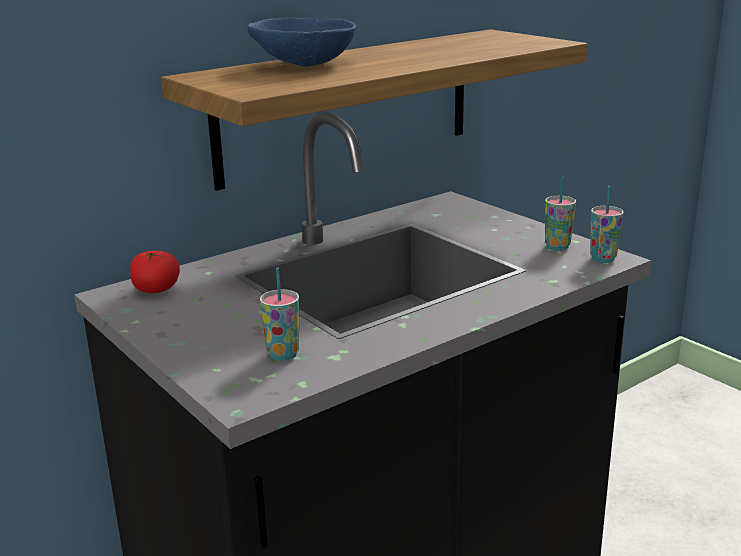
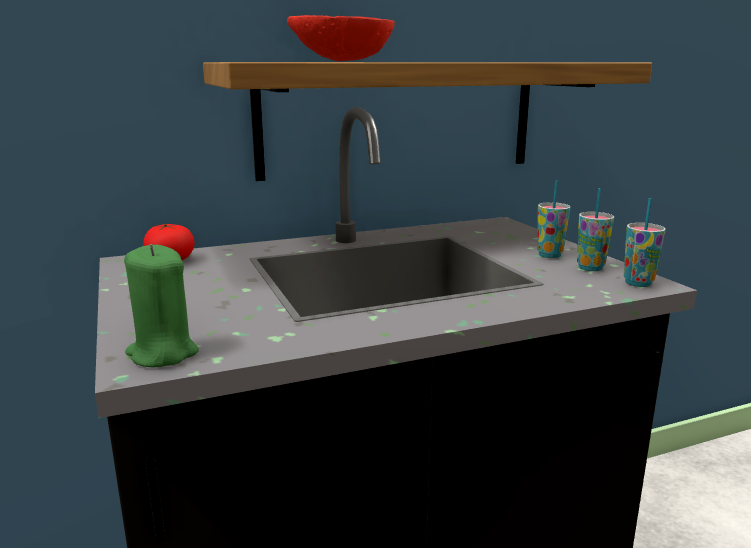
camera: 15 degrees right, 5 degrees down
(251, 386) = (162, 353): none -> green candle
(283, 354) = (225, 328): cup -> cup (549, 255)
(302, 65) = (340, 61): blue bowl -> red bowl

